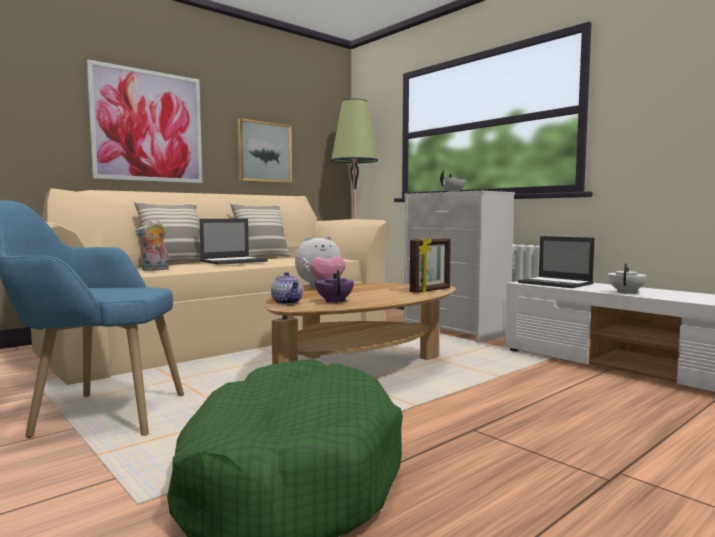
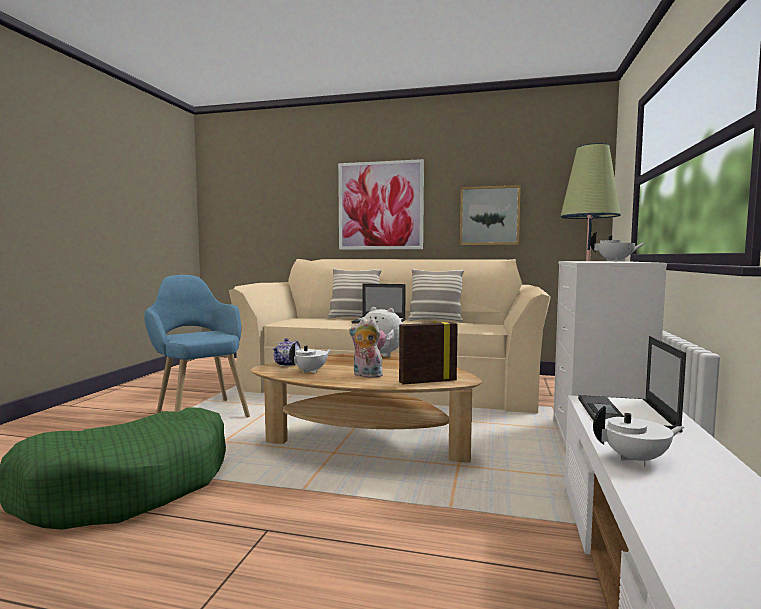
camera: 55 degrees right, 0 degrees up
(154, 270) = (312, 322): plush toy -> plush toy (366, 375)
(334, 301) = (311, 371): purple teapot -> white teapot
(430, 290) = (427, 381): picture frame -> picture frame turned 150 degrees clockwise

